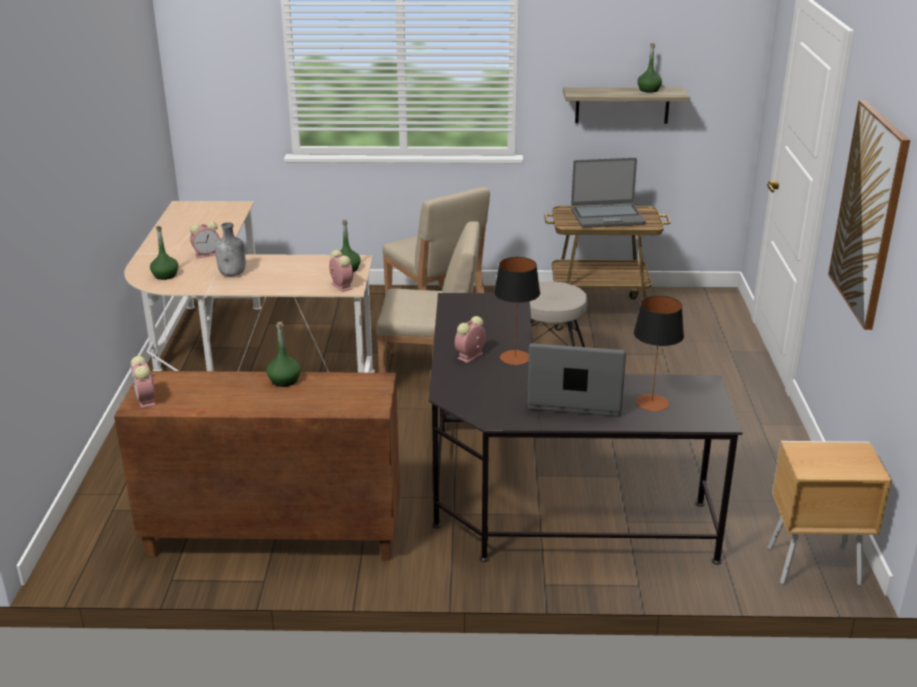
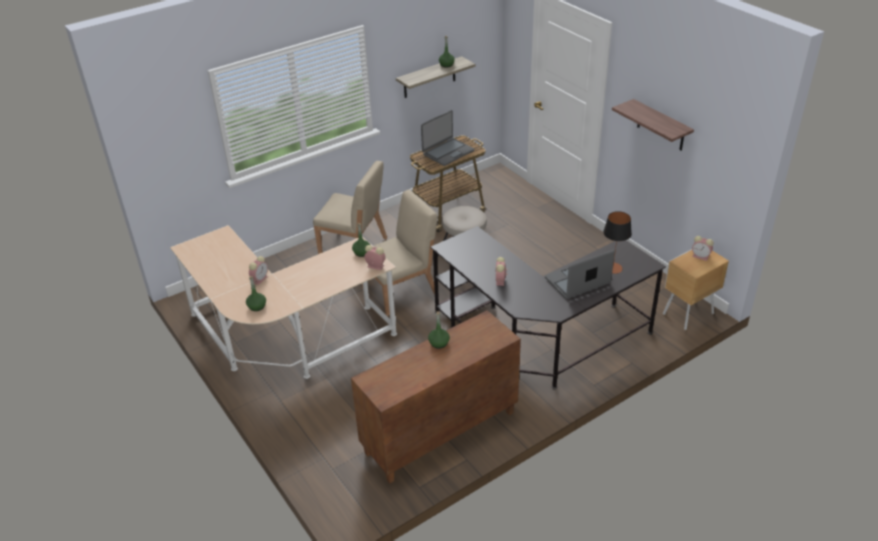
camera: 35 degrees left, 10 degrees up
(146, 401) = (384, 393): alarm clock -> alarm clock (701, 256)
(233, 274) = (298, 286): grey bottle -> none
(515, 357) = (522, 271): table lamp -> none
(869, 213) = (661, 126): picture -> shelf

